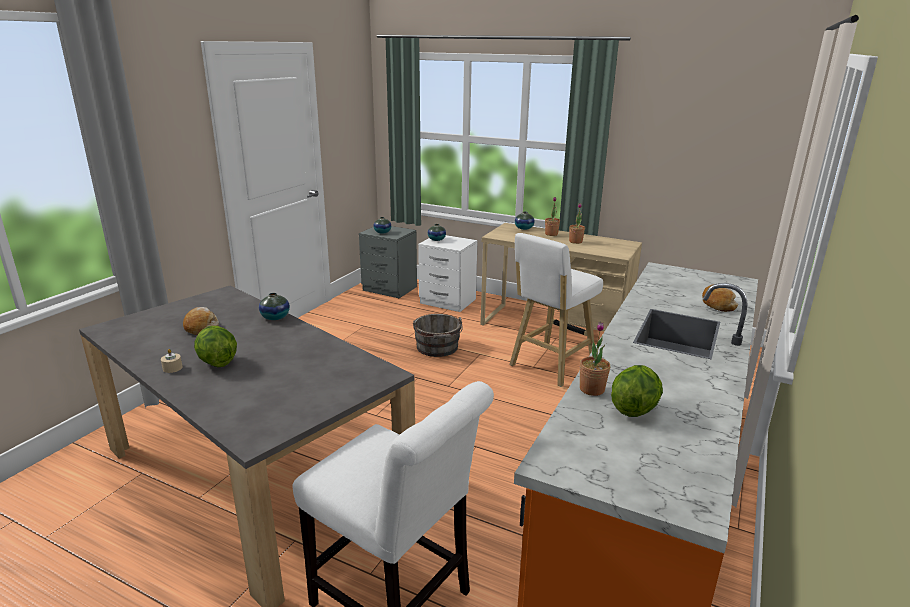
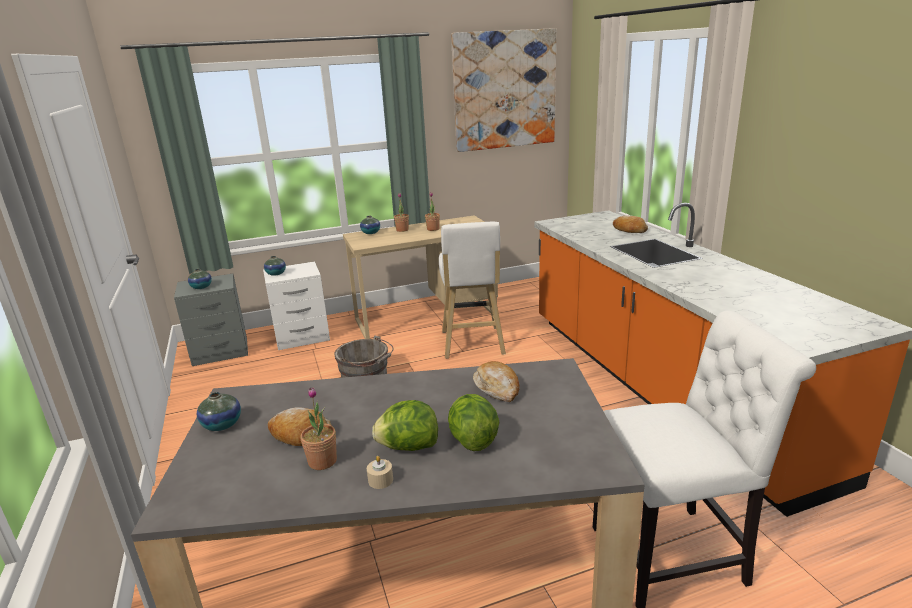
camera: 45 degrees left, 0 degrees up
(275, 317) = (353, 385): vase -> vase (222, 425)
(326, 362) = (497, 388): none -> bread
(592, 389) = (708, 300): potted plant -> potted plant (322, 461)
(634, 409) = (747, 298): lettuce -> lettuce (472, 440)
(722, 110) = (504, 90): none -> picture

